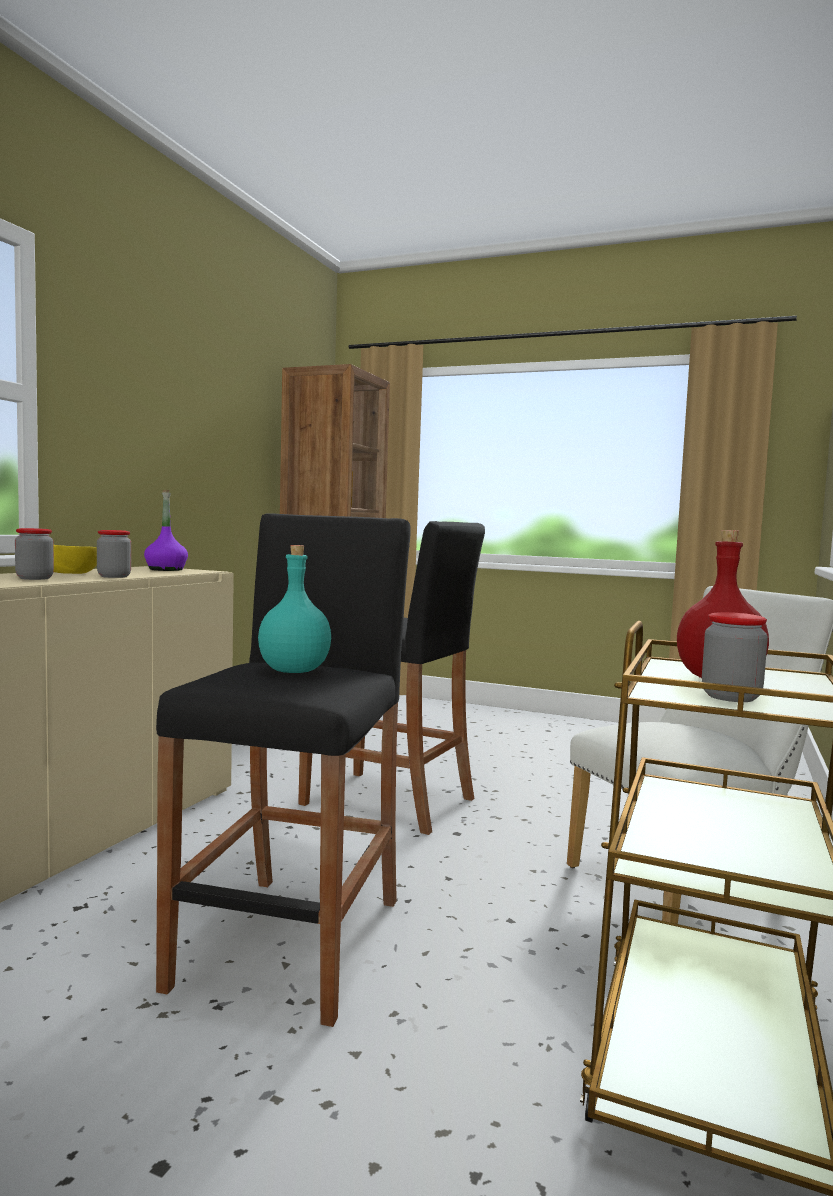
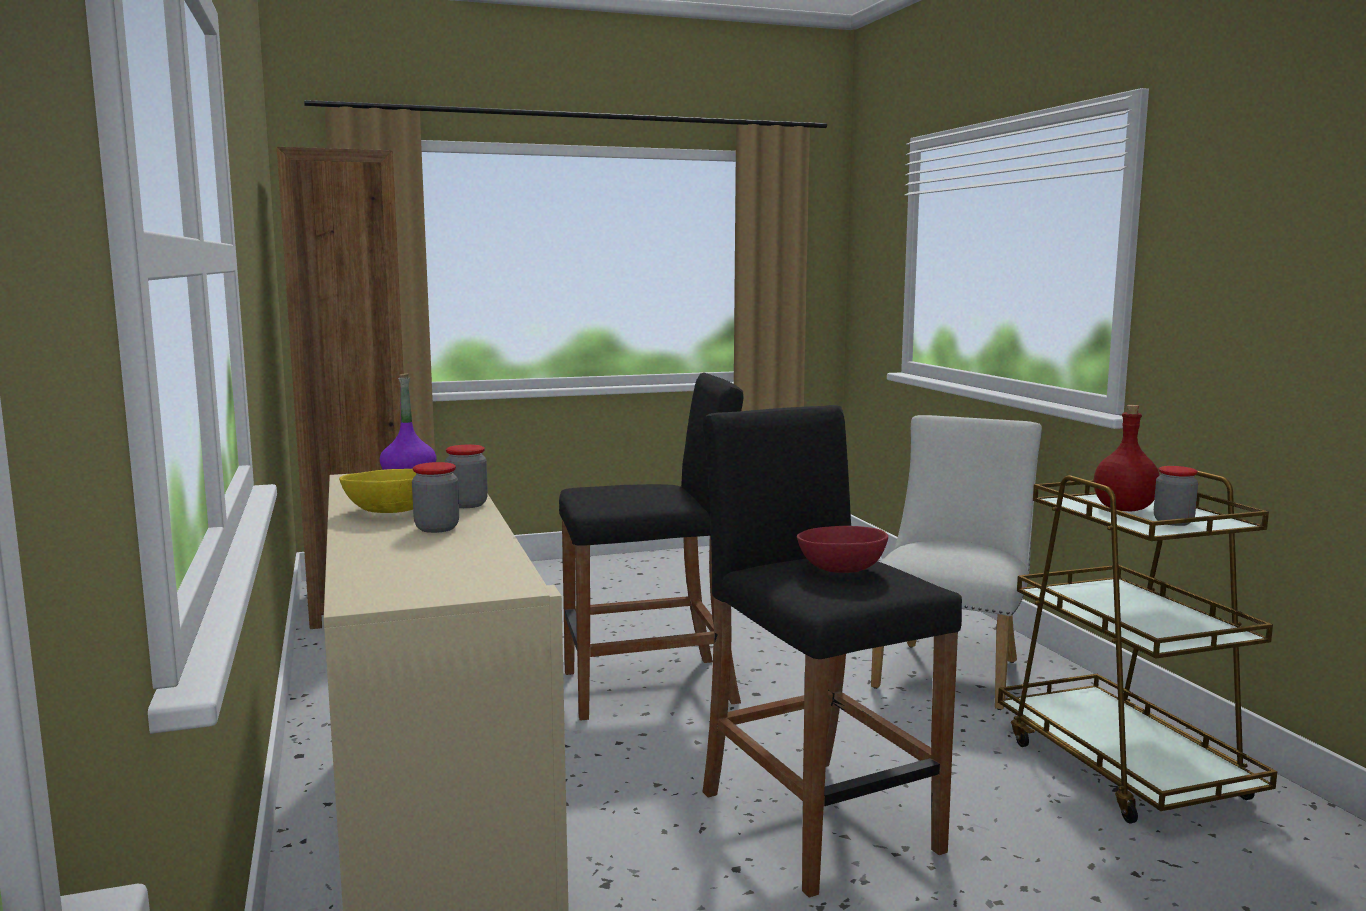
camera: 40 degrees left, 5 degrees up
(295, 671) = (843, 570): turquoise bottle -> red bowl

